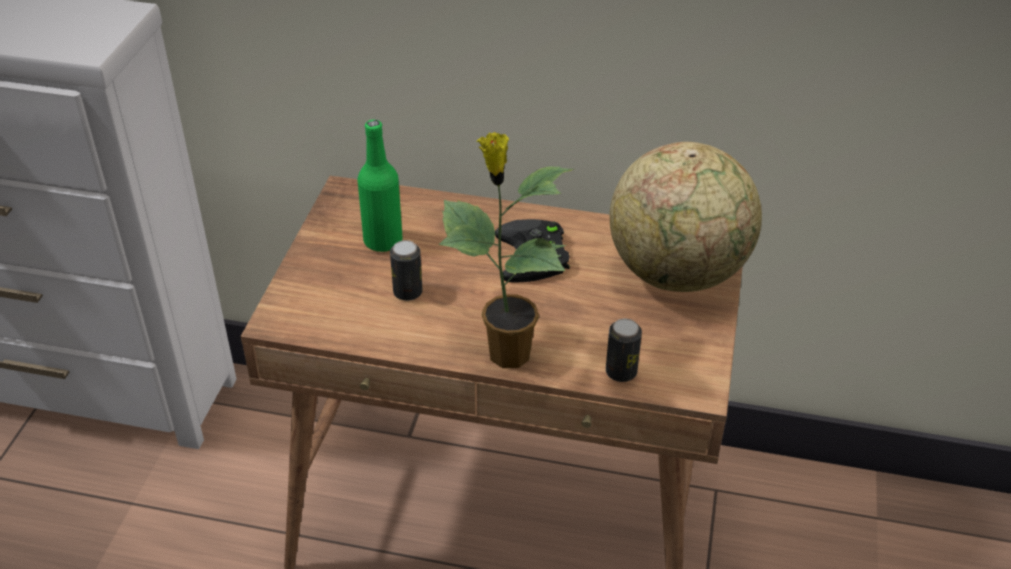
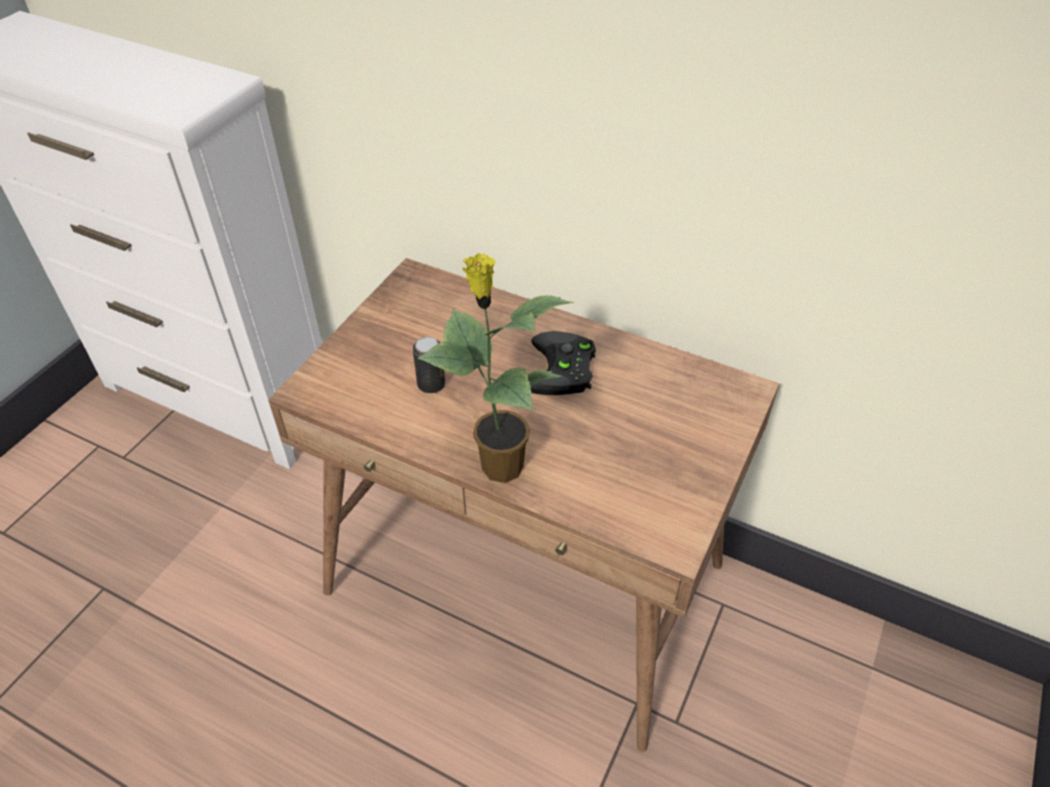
camera: 15 degrees right, 5 degrees up
(383, 241) = (428, 329): green bottle -> none
(621, 372) = (603, 508): can -> none
(678, 273) = (696, 413): globe -> none

